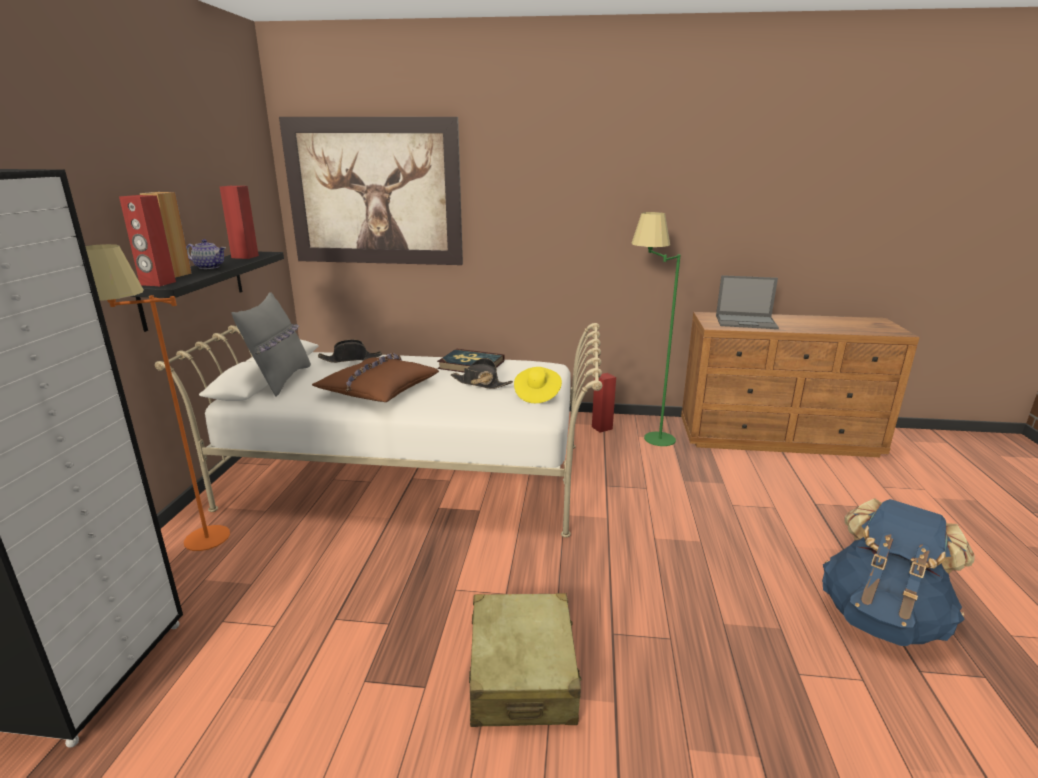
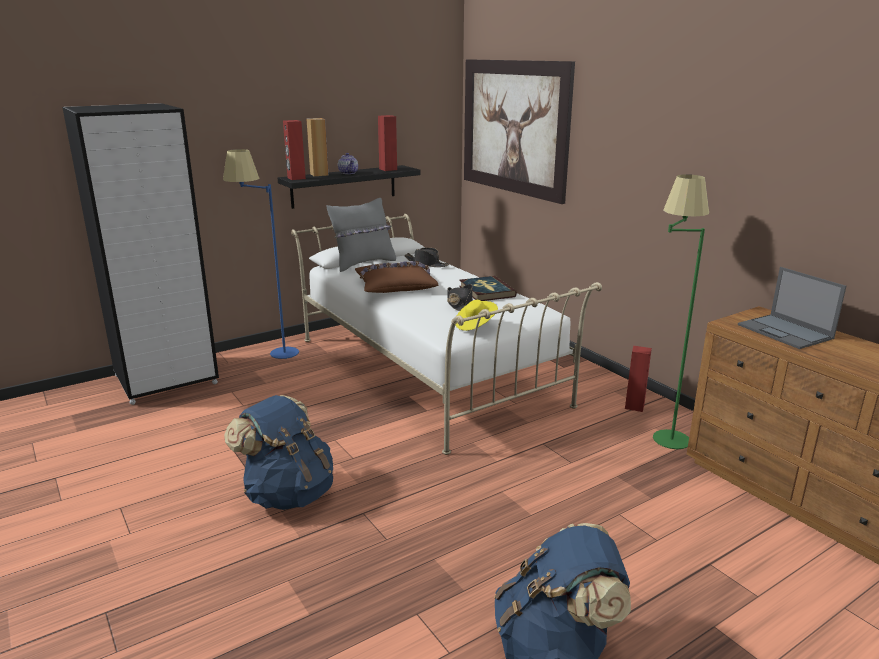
camera: 50 degrees right, 0 degrees up
(193, 549) = (271, 355): orange floor lamp -> blue floor lamp
(522, 673) = (288, 494): beige suitcase -> blue backpack

